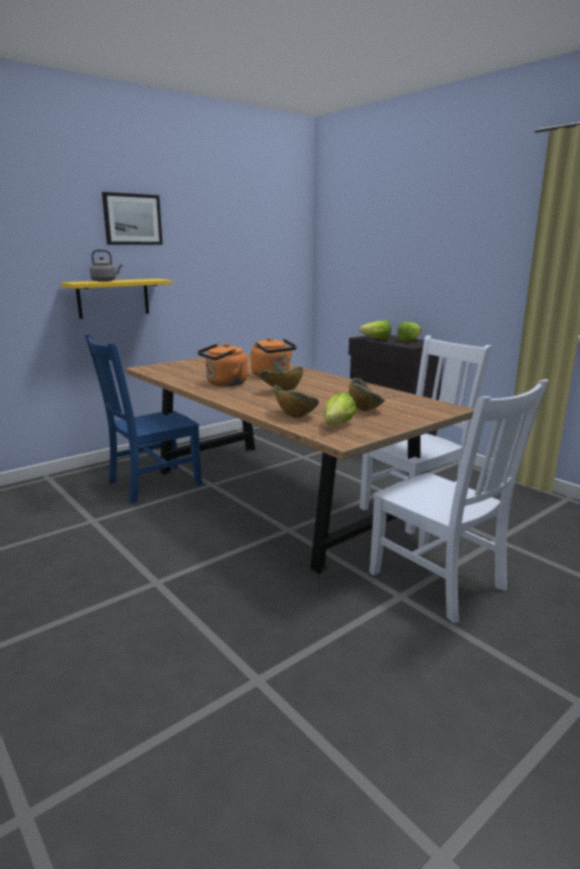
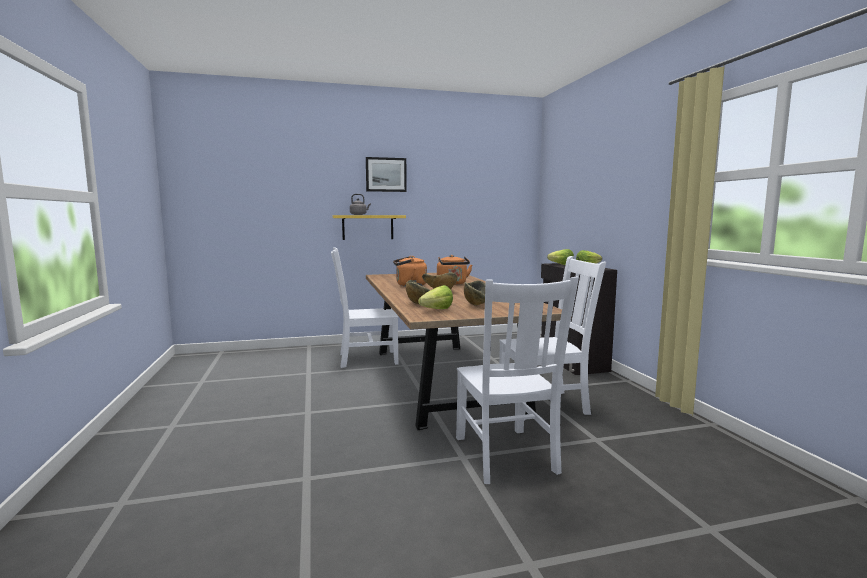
camera: 25 degrees right, 10 degrees down
(151, 484) = (365, 359): blue chair -> white chair

